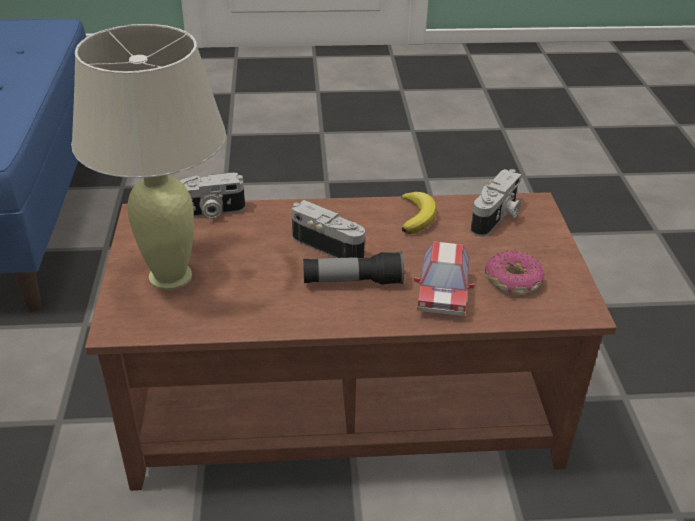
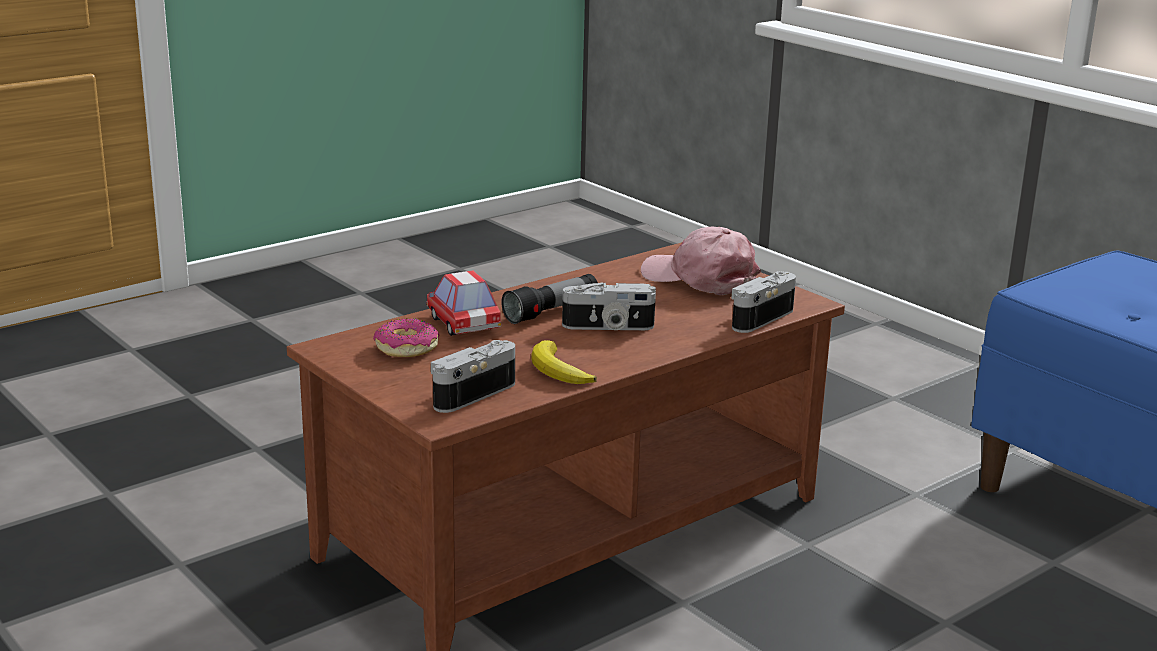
camera: 145 degrees right, 15 degrees down
(170, 276) = (700, 278): beige table lamp -> pink cap
(496, 218) = (471, 393): camera -> camera turned 45 degrees clockwise

